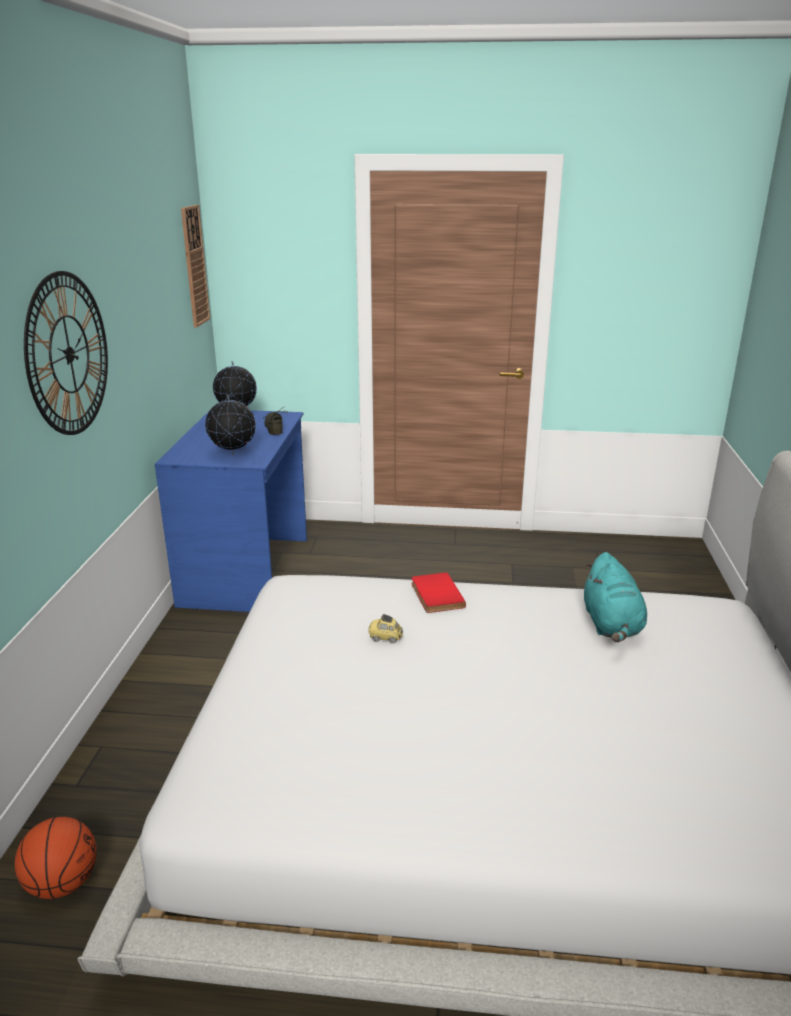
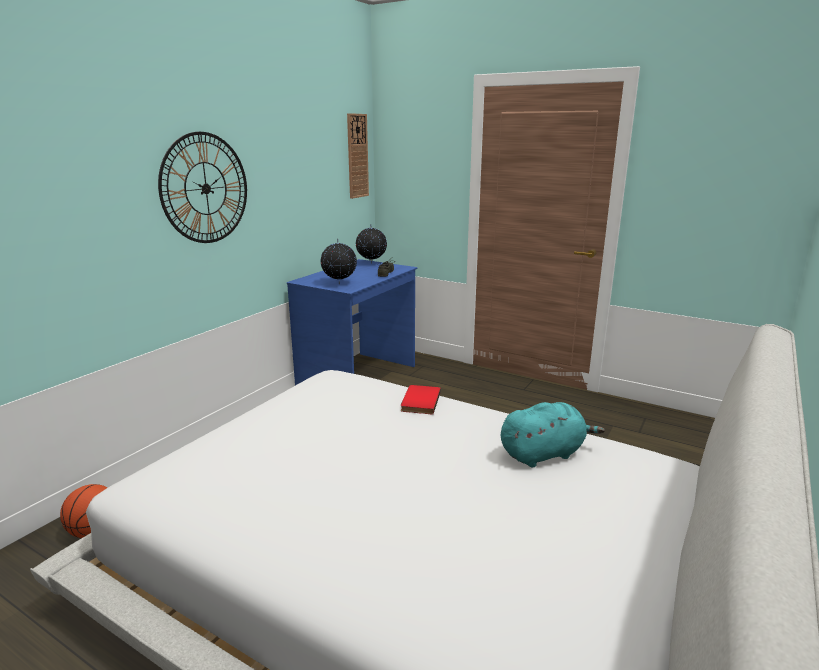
camera: 25 degrees right, 5 degrees down
(385, 637) = (353, 420): toy car -> none
(611, 625) = (544, 454): turquoise plush toy -> turquoise plush toy turned 135 degrees counterclockwise

